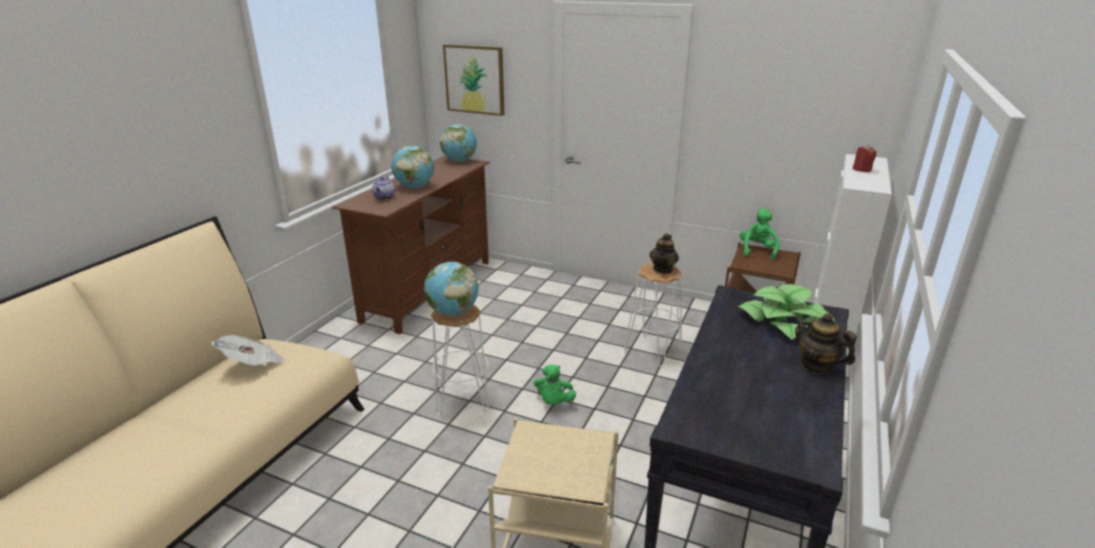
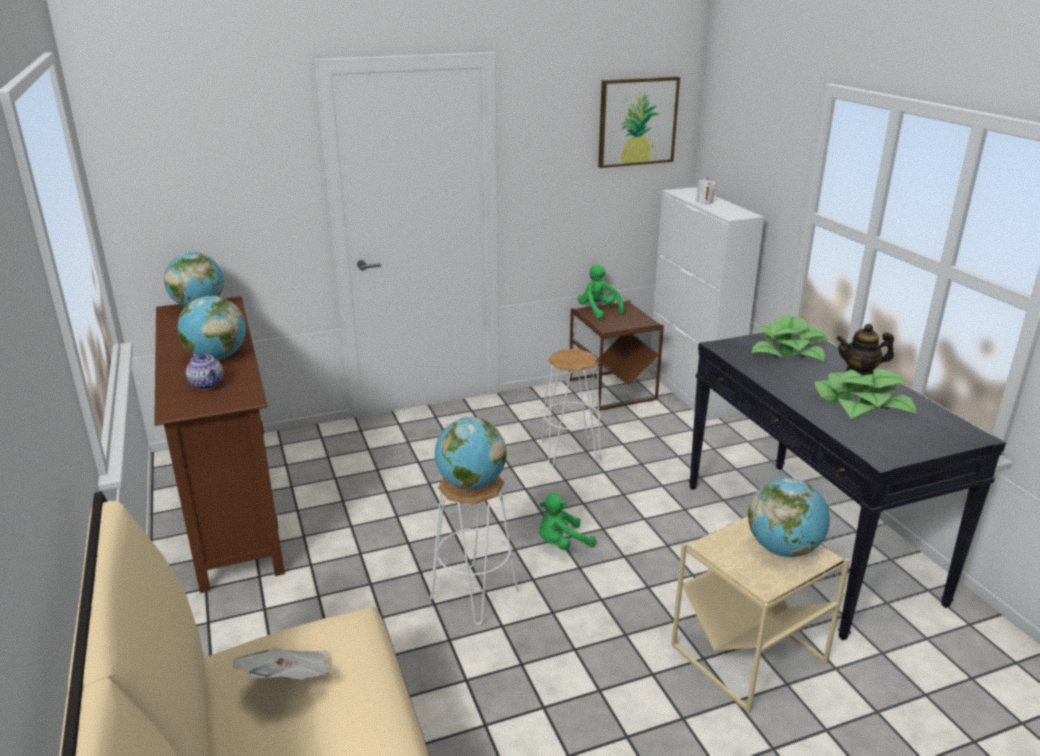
camera: 45 degrees left, 0 degrees up
(474, 79) = (195, 182): picture -> picture (637, 121)
(554, 402) = (562, 543): green plush toy -> green plush toy turned 105 degrees clockwise
(572, 465) = (783, 549): none -> globe
(663, 269) = (574, 355): teapot -> none
(757, 386) = (861, 404): none -> potted plant
(862, 169) = (704, 201): red candle -> white candle

